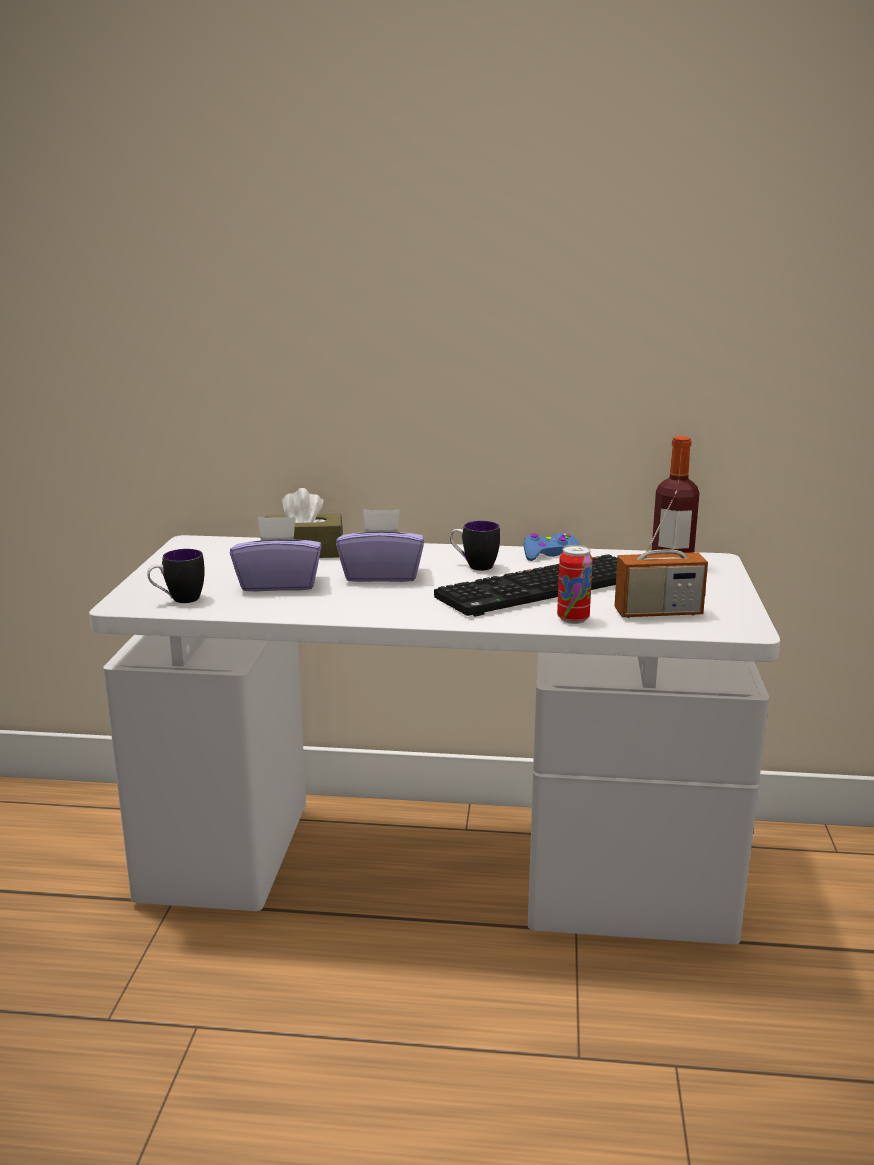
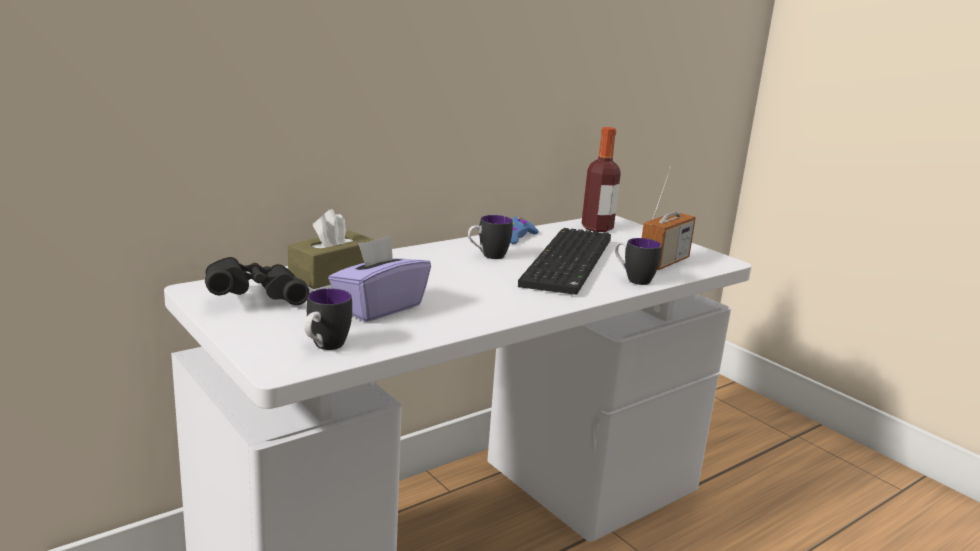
camera: 45 degrees left, 0 degrees up
(211, 557) = (256, 299): none -> black binoculars
(381, 575) = (441, 279): purple tissue box -> none
(573, 619) = (633, 279): can -> mug

